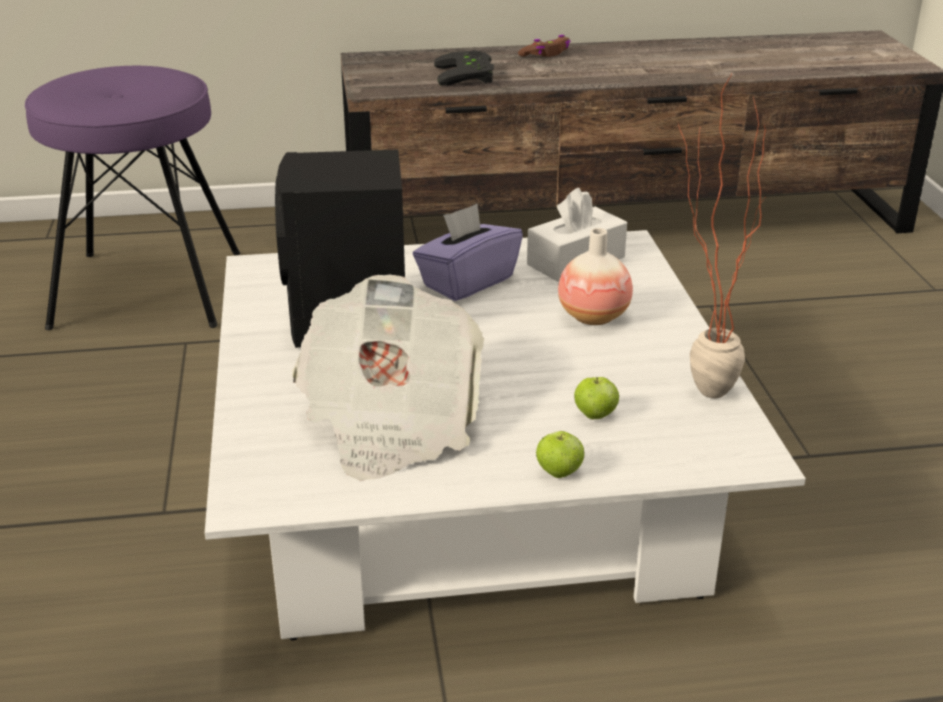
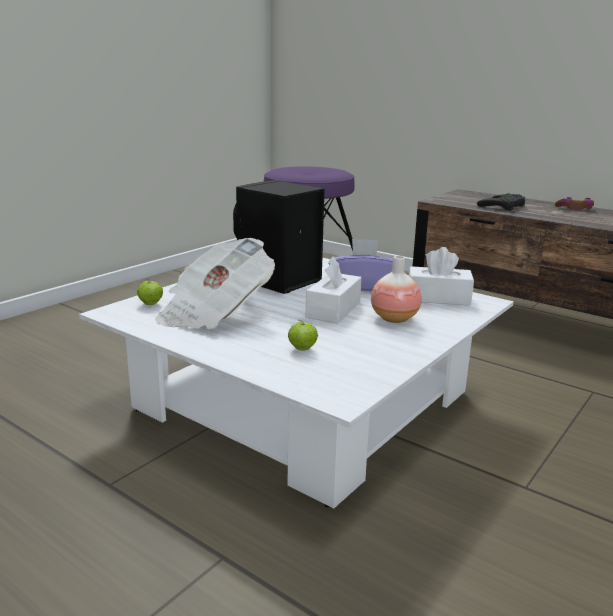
camera: 45 degrees right, 10 degrees down
(510, 338) = (333, 310): none -> white tissue box
(559, 472) = (234, 358): apple -> apple (151, 304)
(696, 389) = (379, 363): potted plant -> none

